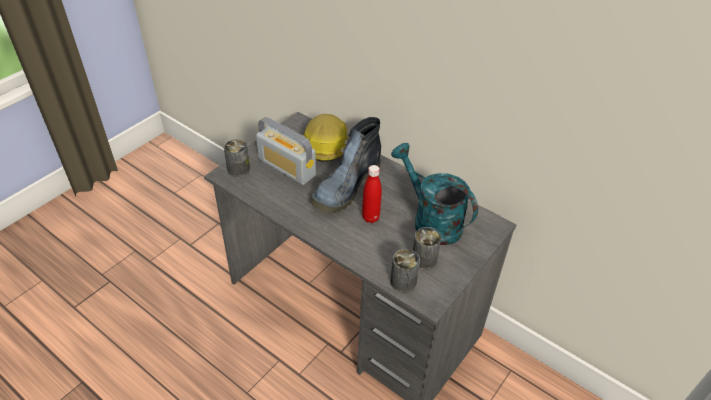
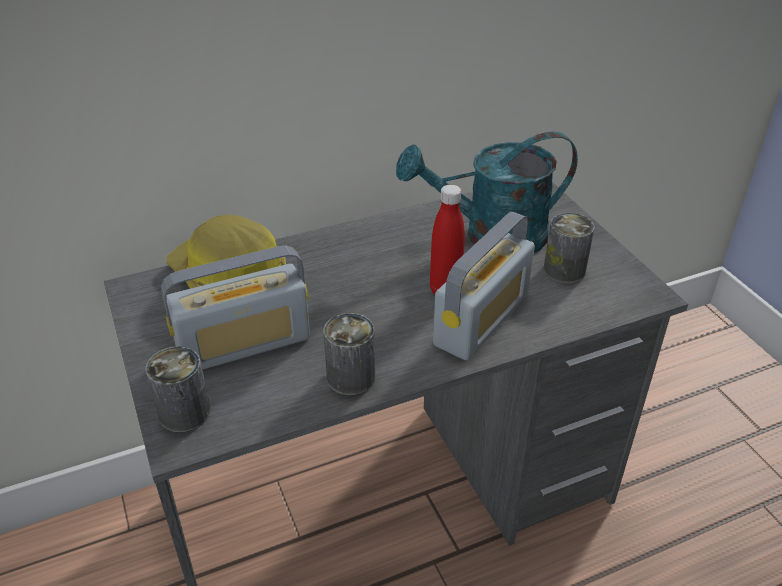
camera: 60 degrees left, 5 degrees down
(346, 188) = (357, 292): boot -> none
(358, 238) = (482, 319): none -> radio
(403, 281) = (598, 305): can -> can (351, 377)

